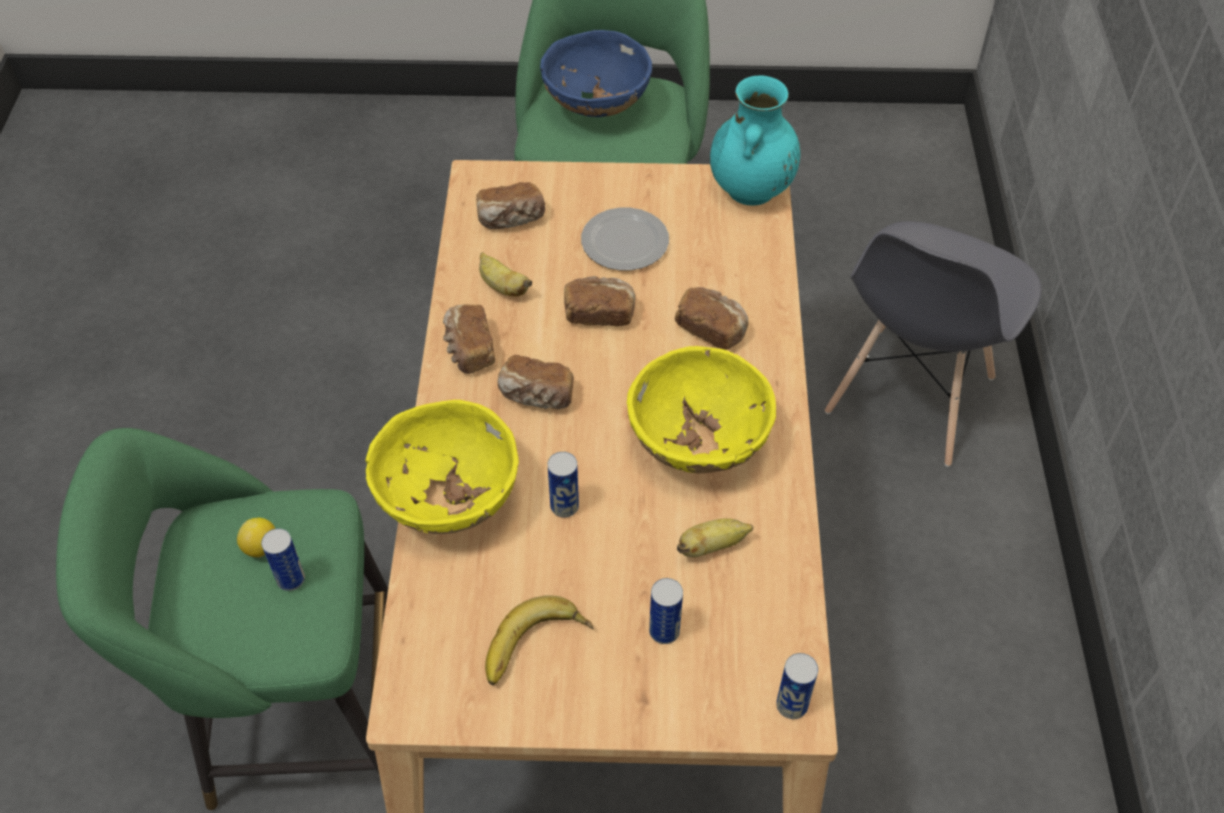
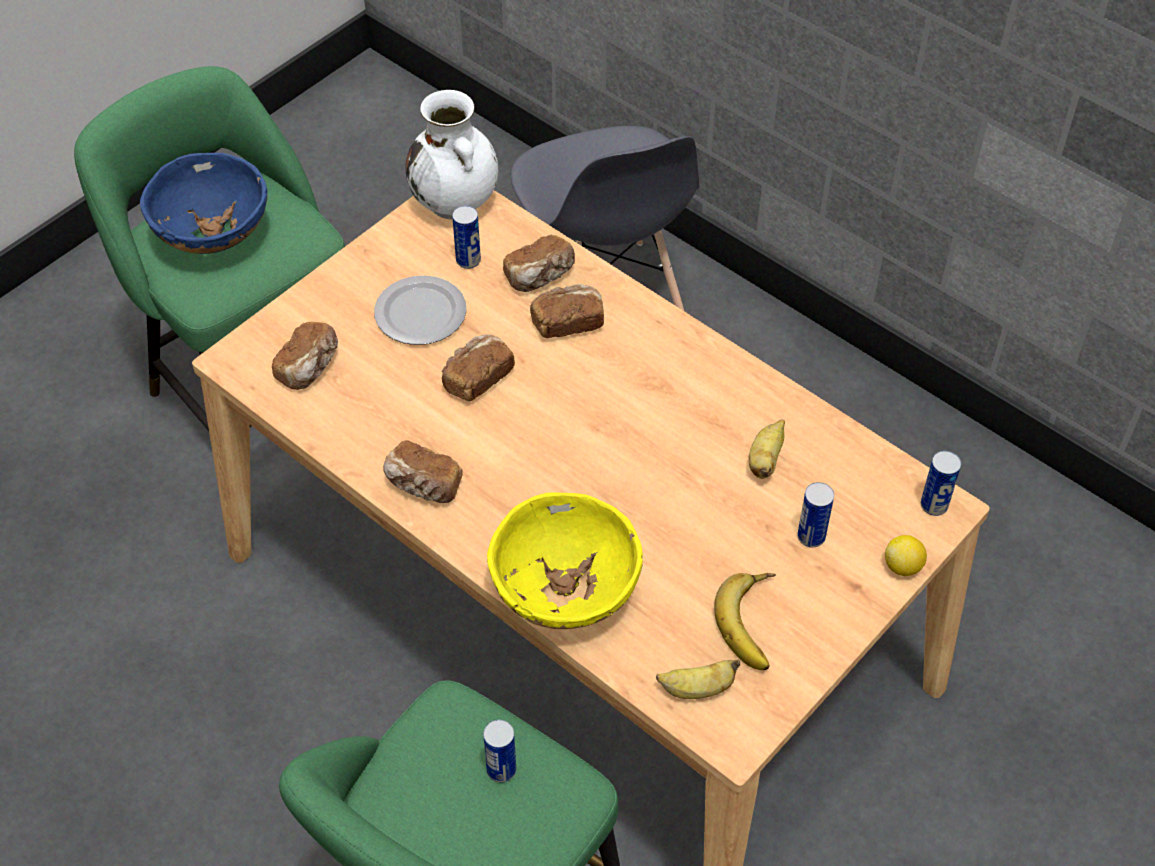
camera: 50 degrees left, 0 degrees up
(261, 548) = (447, 773): lemon -> lemon (903, 566)
(502, 287) = (379, 421): banana -> banana (697, 689)
(536, 396) = (519, 472): bread -> bread (540, 277)
(564, 506) = (644, 524): can -> can (468, 260)
(698, 444) = (668, 406): yellow bowl -> none
(751, 190) = (455, 203): turquoise vase -> white vase

